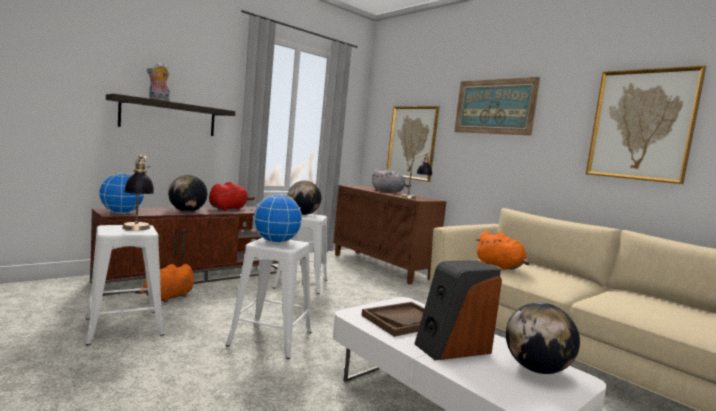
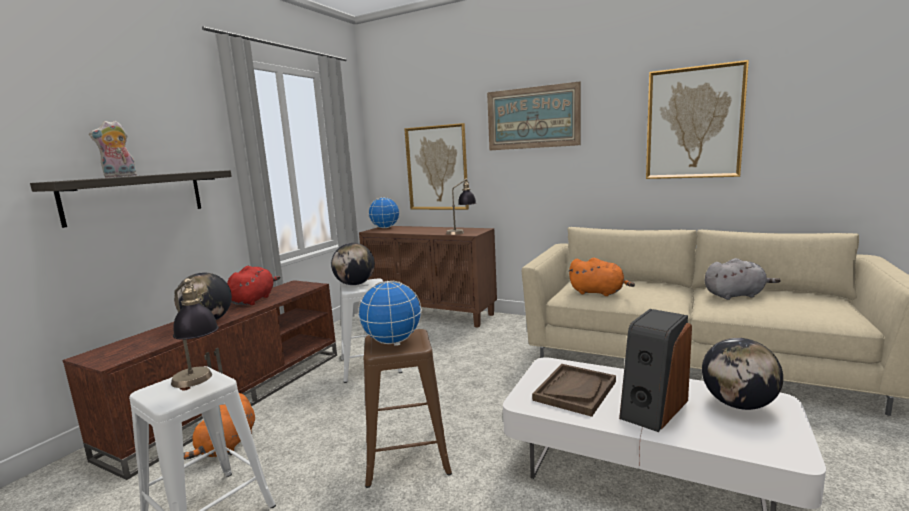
camera: 20 degrees left, 5 degrees up
(121, 213) = (122, 355): globe -> globe (385, 228)
(271, 338) = (407, 454): white stool -> brown stool
(389, 191) = (423, 229): grey plush toy -> grey plush toy (736, 295)

